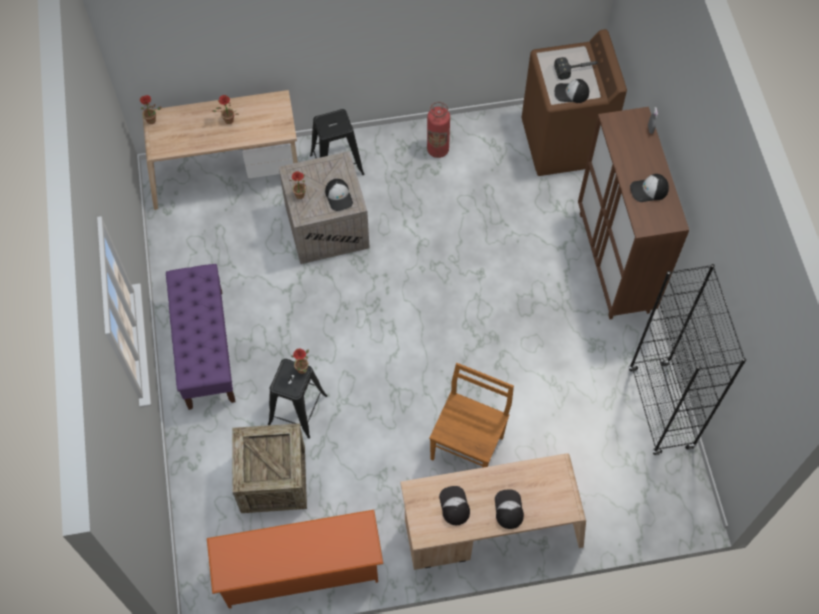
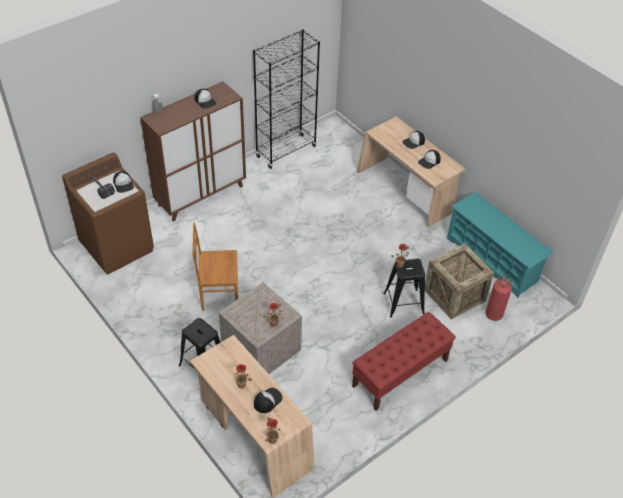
camera: 120 degrees left, 15 degrees down
(205, 348) = (400, 373): purple bench -> red bench
(300, 570) = (492, 260): orange shoe rack -> turquoise shoe rack
(339, 196) = (261, 301): cap -> cap (267, 400)
(438, 150) = (158, 311): fire extinguisher -> fire extinguisher (493, 314)
(468, 446) = (366, 218): brown chair -> brown chair (218, 294)

